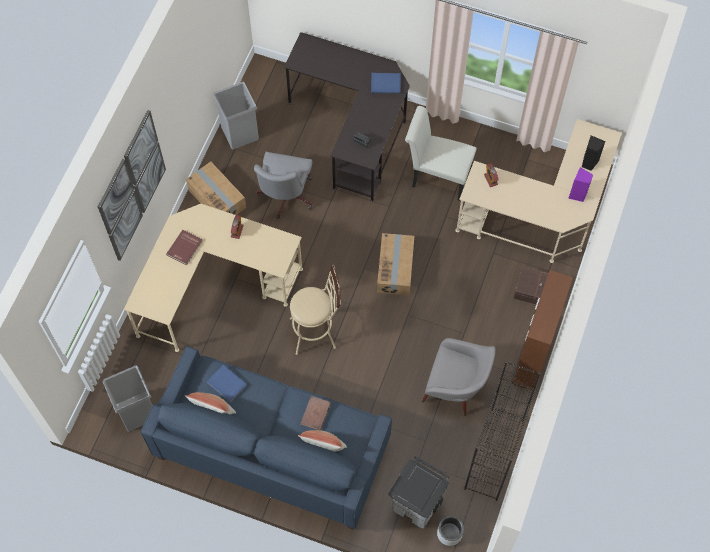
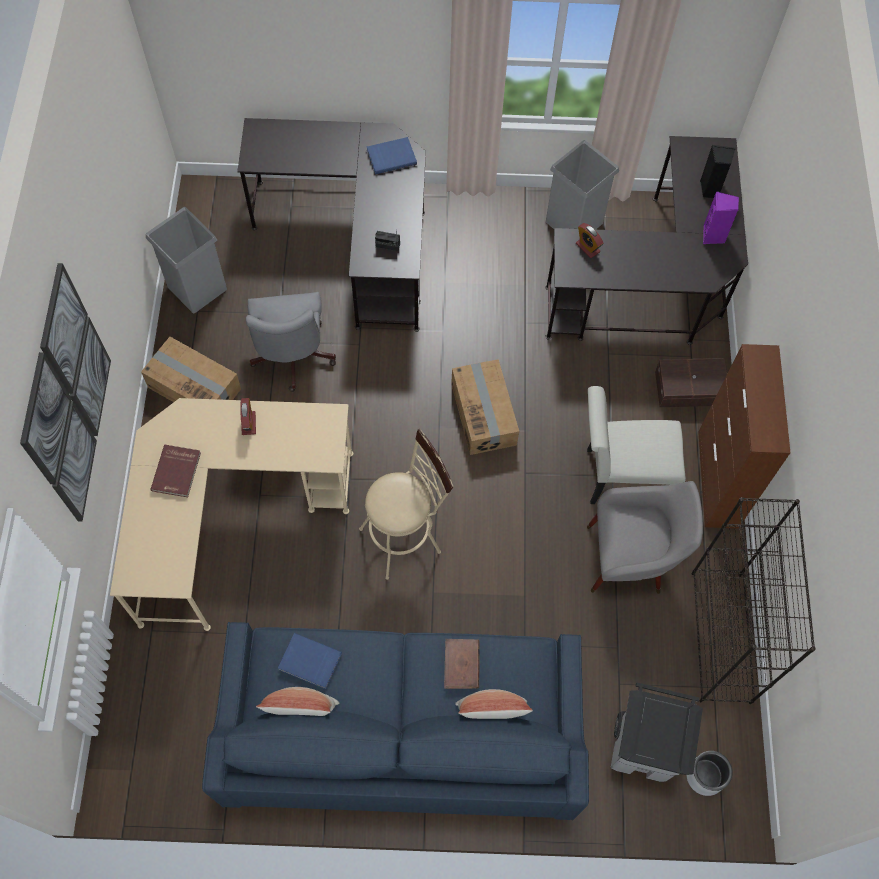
camera: 20 degrees left, 0 degrees up
(137, 411) = (176, 742): grey trash can -> grey trash can (574, 222)
(437, 176) = (493, 271): white chair -> white chair (620, 476)
(542, 215) = (652, 284): beige desk -> black desk

